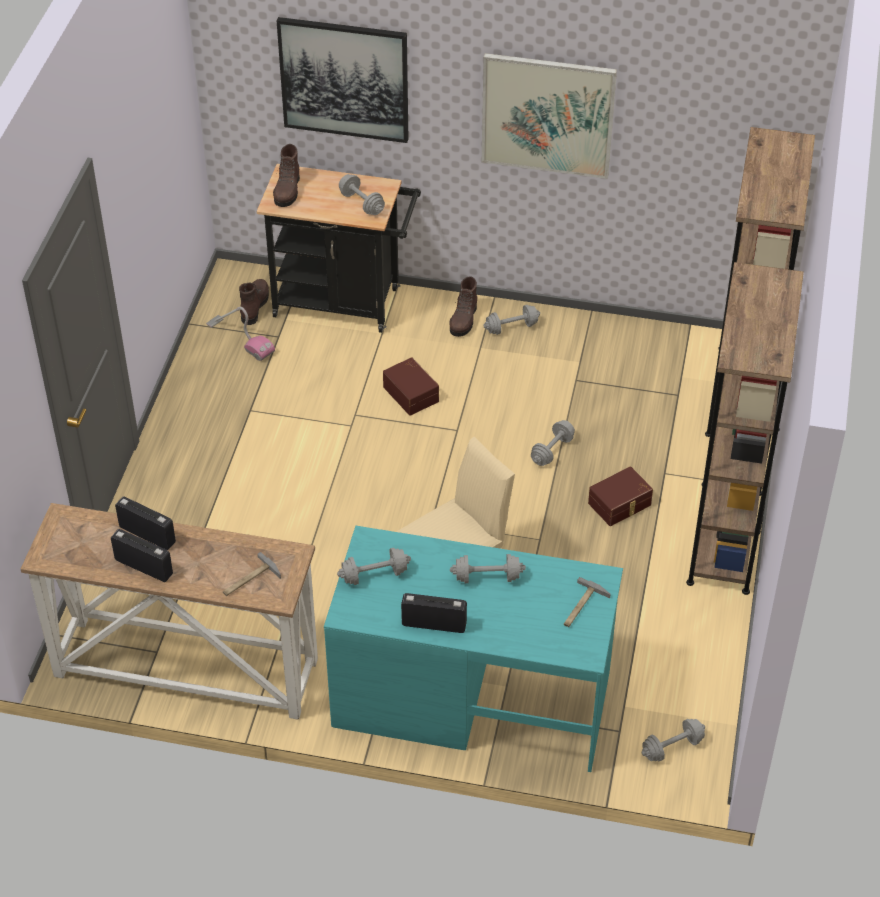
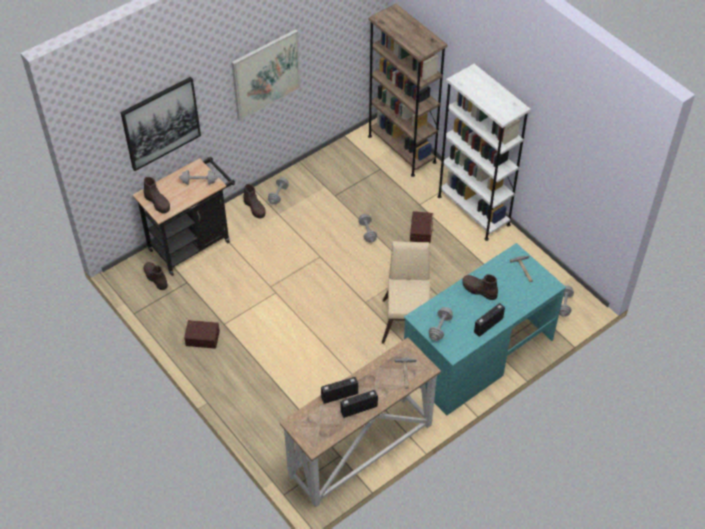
camera: 50 degrees left, 5 degrees up
(240, 339) = (172, 298): vacuum cleaner -> none
(412, 393) = (280, 257): brown storage box -> brown storage box (202, 337)
(487, 577) = (479, 290): grey dumbbell -> brown boot
(725, 537) = (473, 210): brown bookcase -> white bookcase

